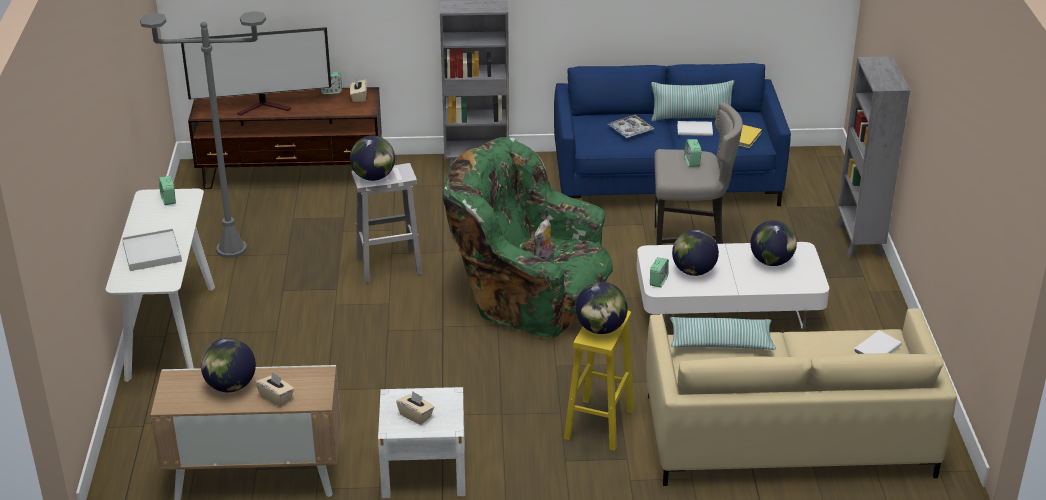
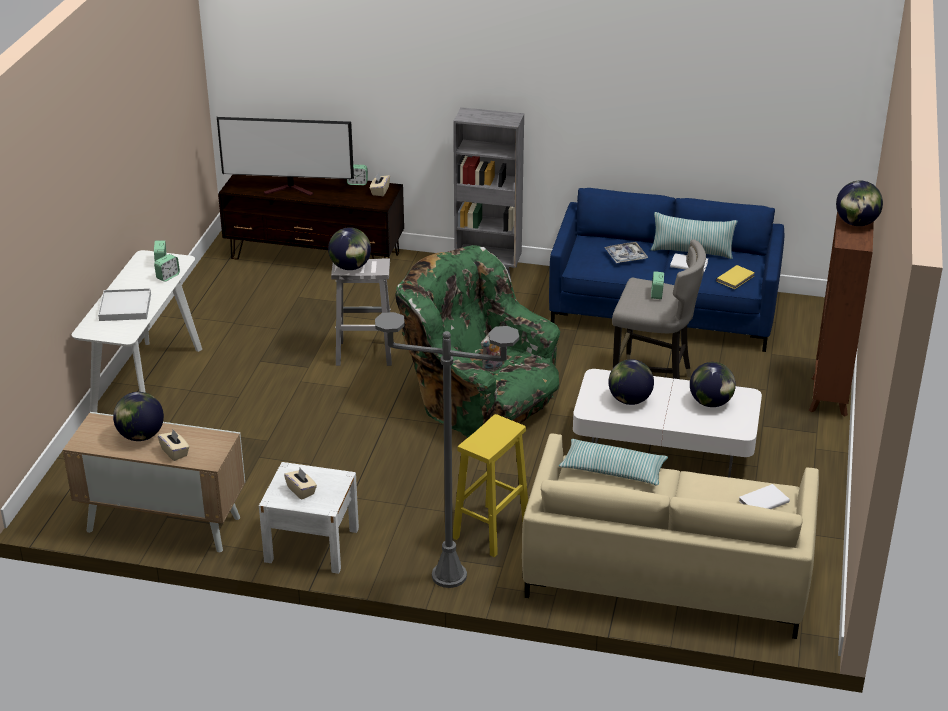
camera: 15 degrees right, 0 degrees up
(232, 249) = (232, 317): grey floor lamp -> grey floor lamp (449, 576)
(600, 329) = (488, 438): globe -> globe (856, 223)
(658, 281) = (591, 404): alarm clock -> alarm clock (168, 276)
(859, 241) = (828, 397): grey bookcase -> brown bookcase

